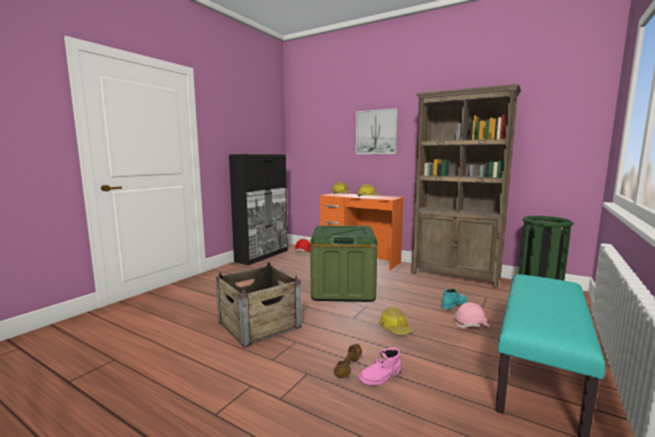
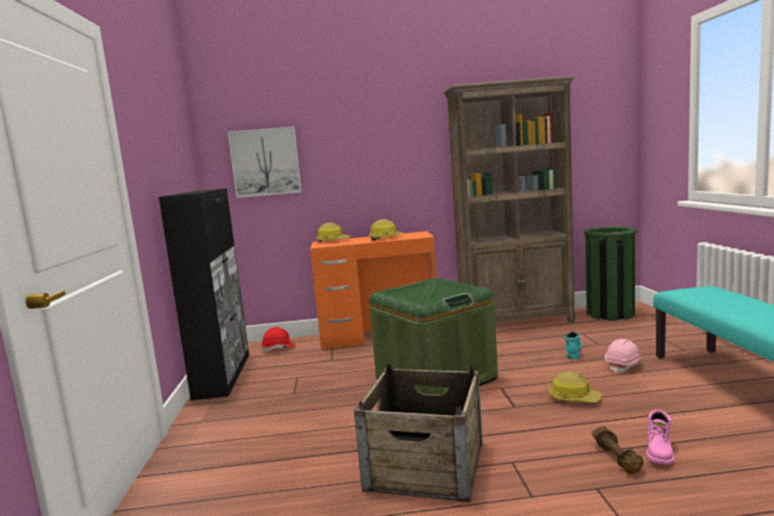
camera: 35 degrees left, 0 degrees up
(376, 132) = (373, 141): picture -> picture (265, 162)

